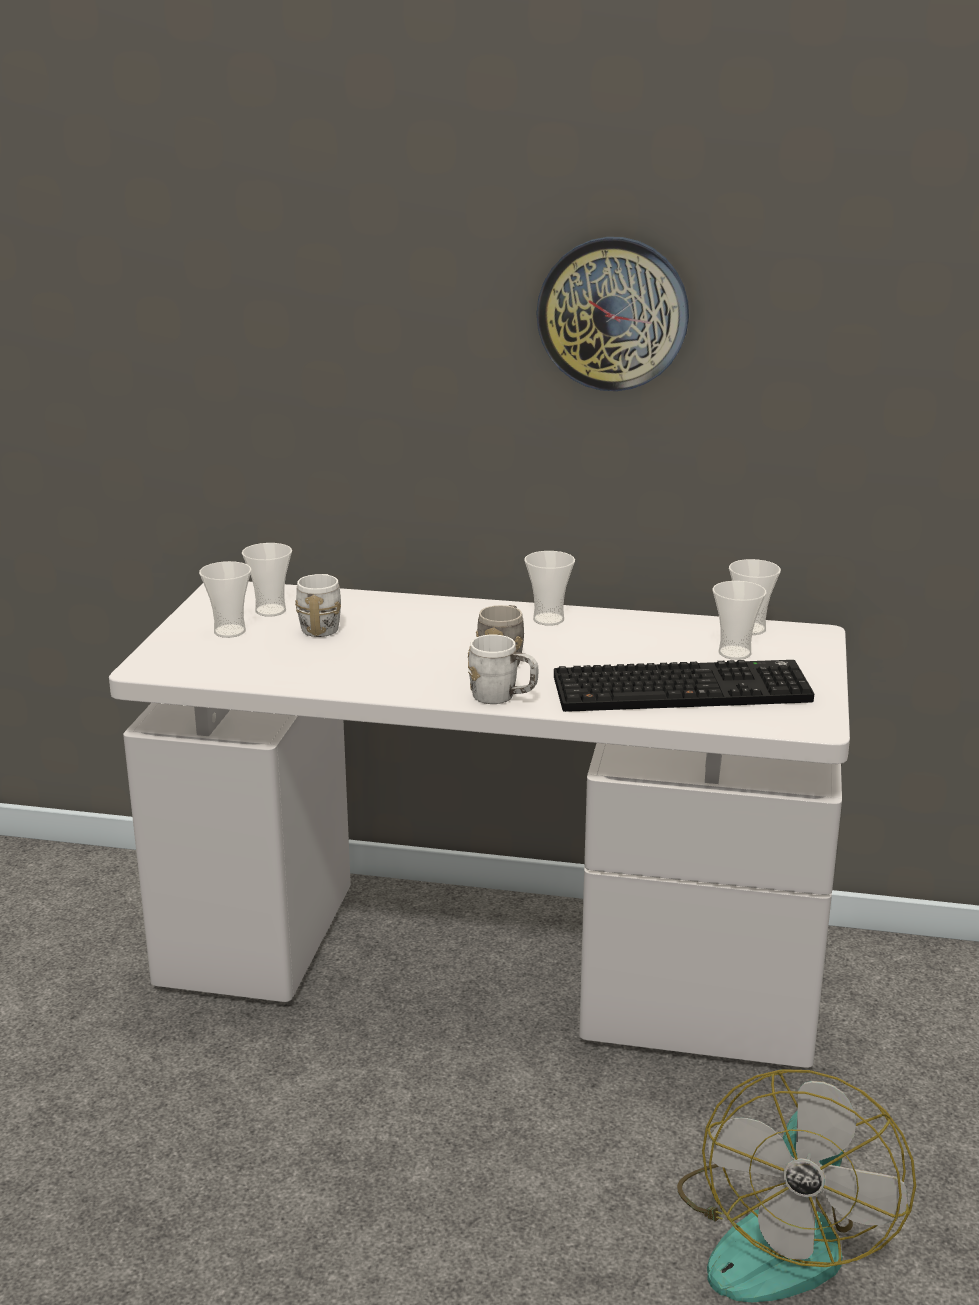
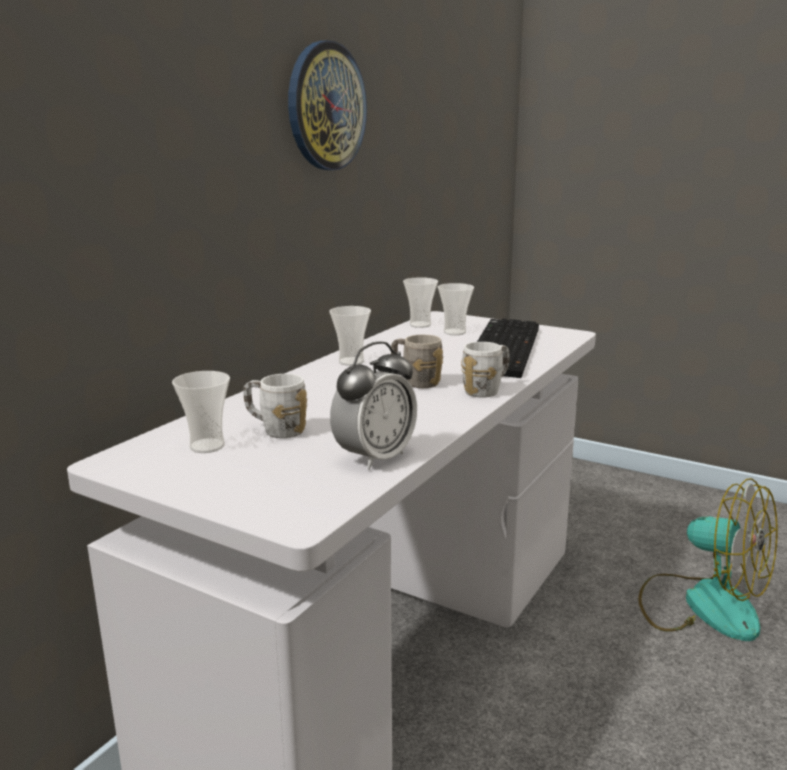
camera: 70 degrees left, 5 degrees down
(229, 631) = (240, 469): cup -> none
(277, 674) = (375, 458): none -> alarm clock

